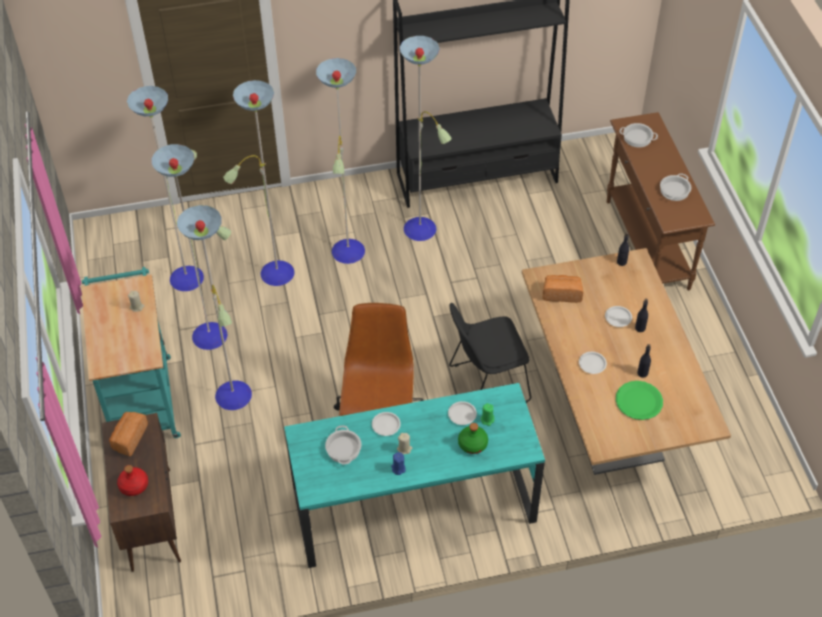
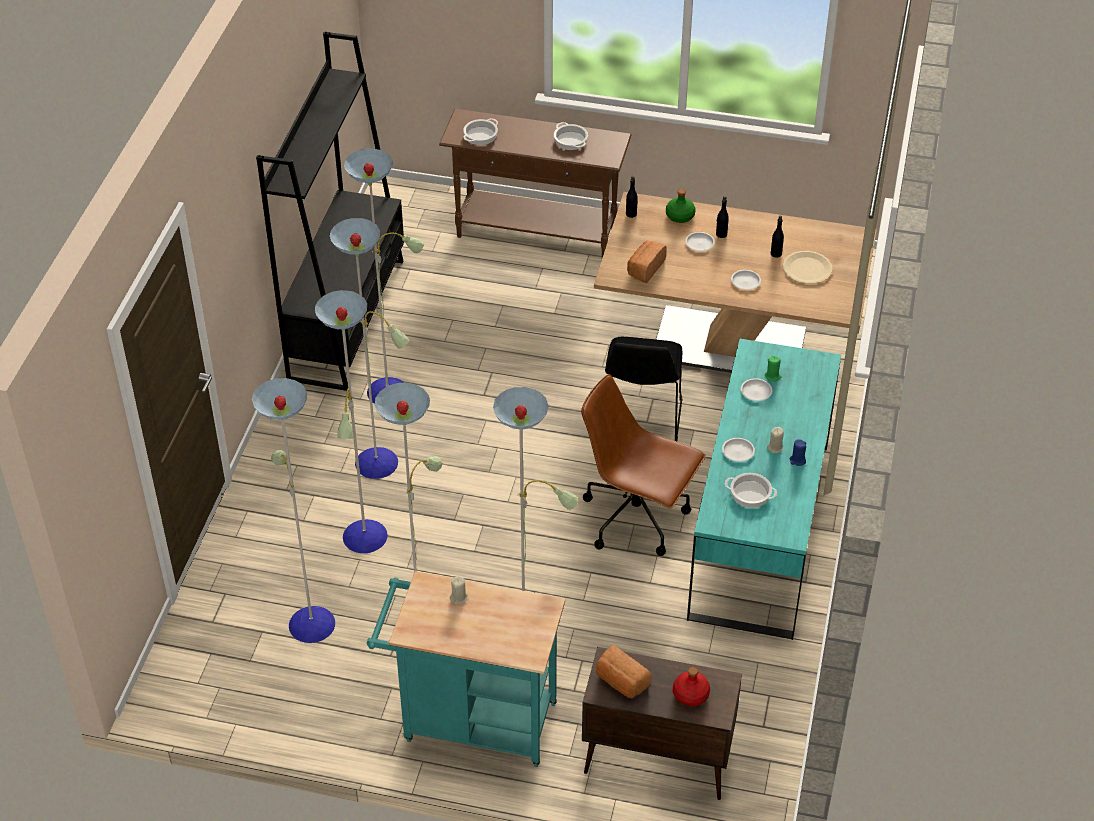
camera: 65 degrees left, 5 degrees down
(472, 443) = (796, 396): green bottle -> green bottle (679, 216)
(639, 401) = (807, 269): green plate -> beige plate

